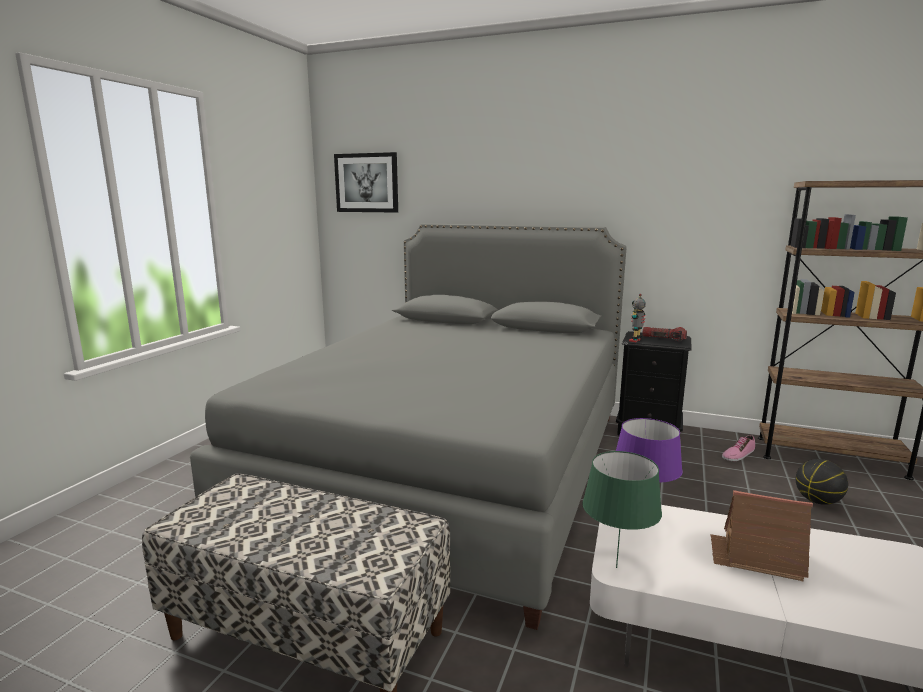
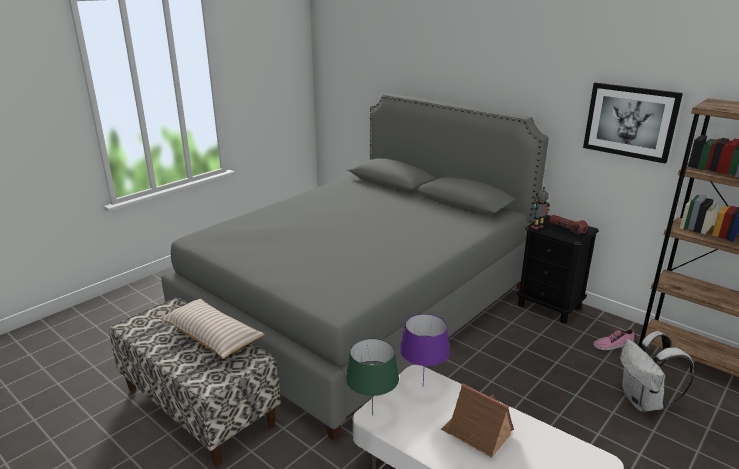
camera: 20 degrees right, 10 degrees up
(330, 511) = (212, 336): none -> beige pillow
(366, 183) = (348, 51): picture -> picture (630, 121)
(818, 501) = (643, 402): basketball -> white backpack

